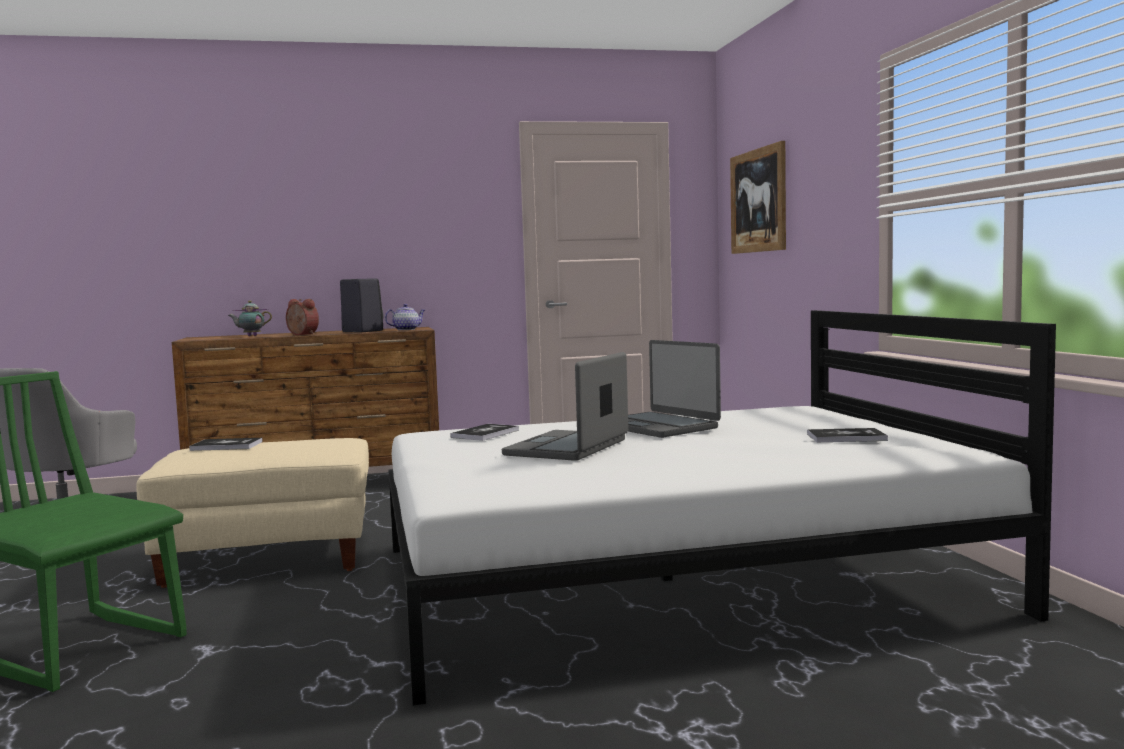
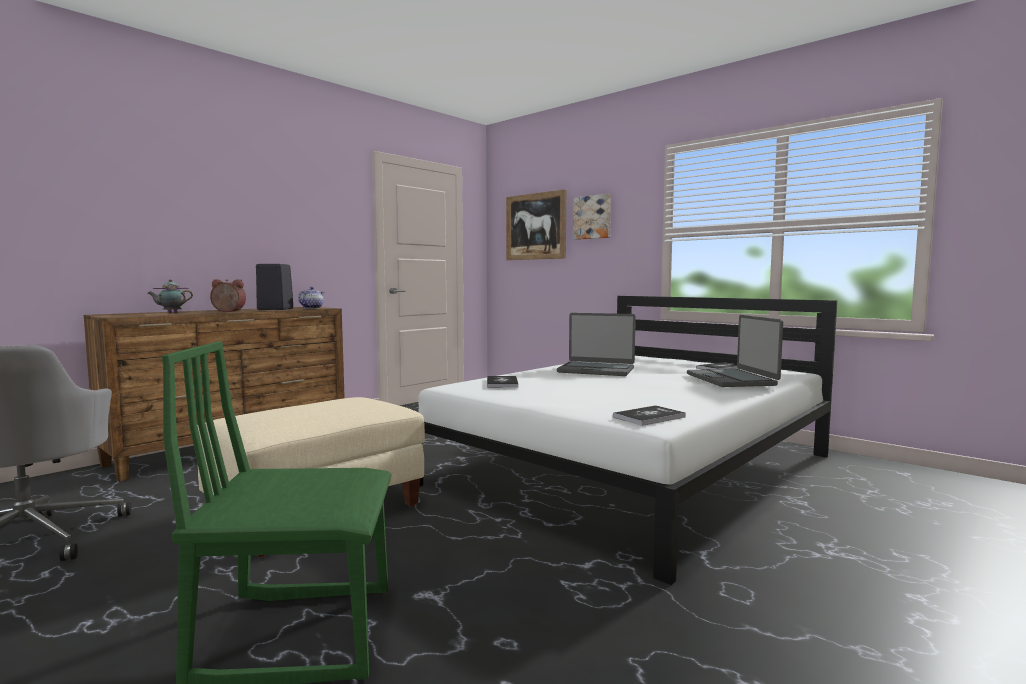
camera: 35 degrees left, 0 degrees up
(226, 446) = (279, 412): book -> book (649, 417)
(568, 448) = (592, 387): laptop -> laptop (731, 379)
(810, 183) = (592, 217): none -> picture

